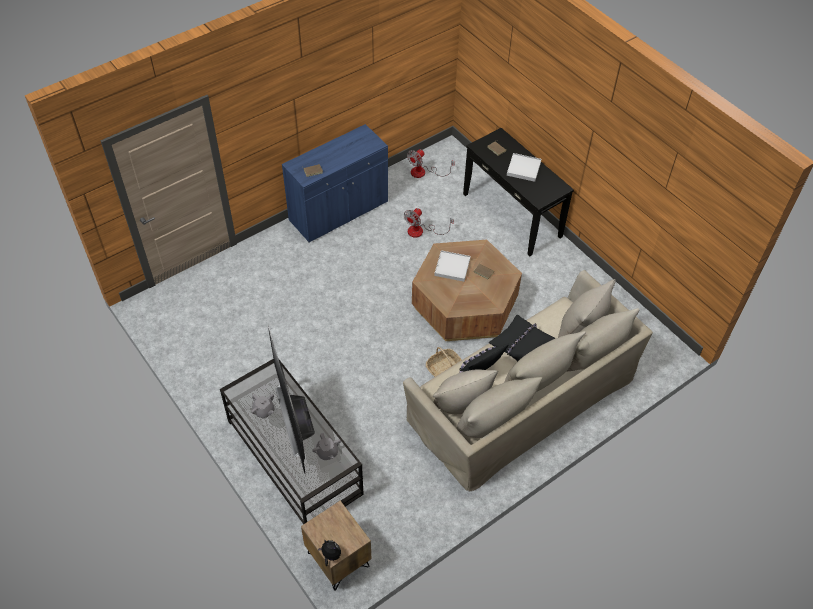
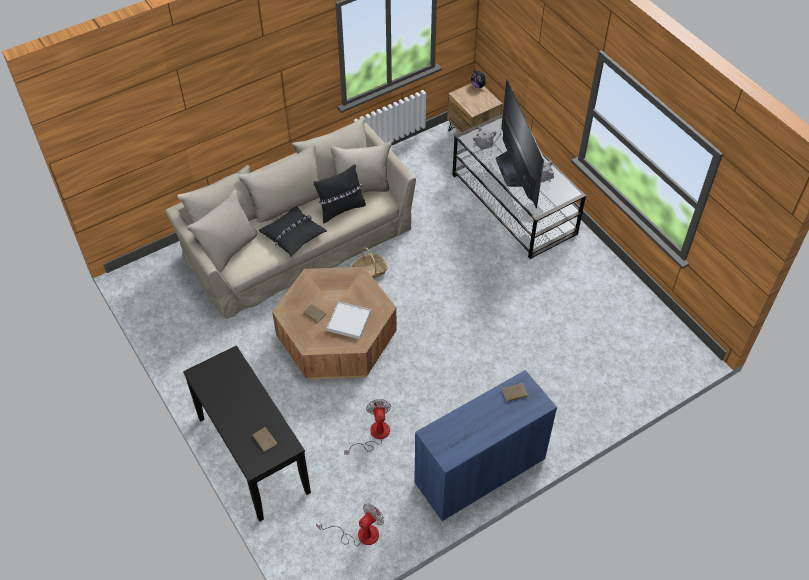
camera: 175 degrees left, 0 degrees up
(421, 231) = (374, 435): fan -> fan turned 45 degrees counterclockwise
(523, 168) = (237, 405): white tray -> none

